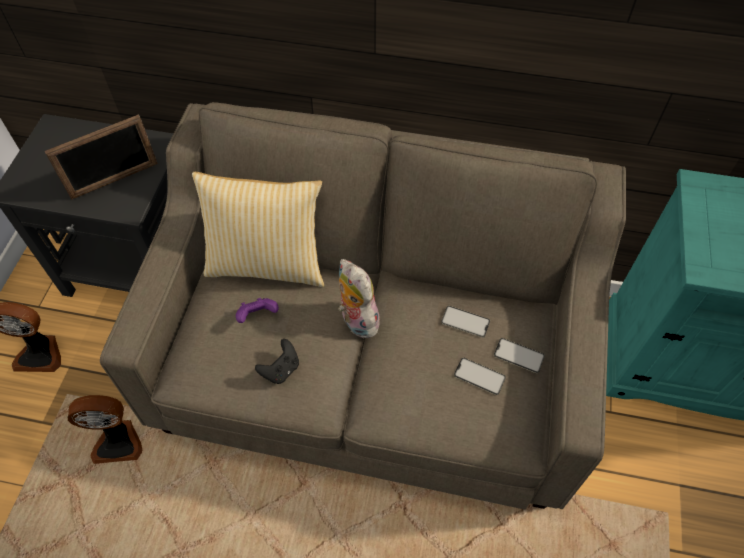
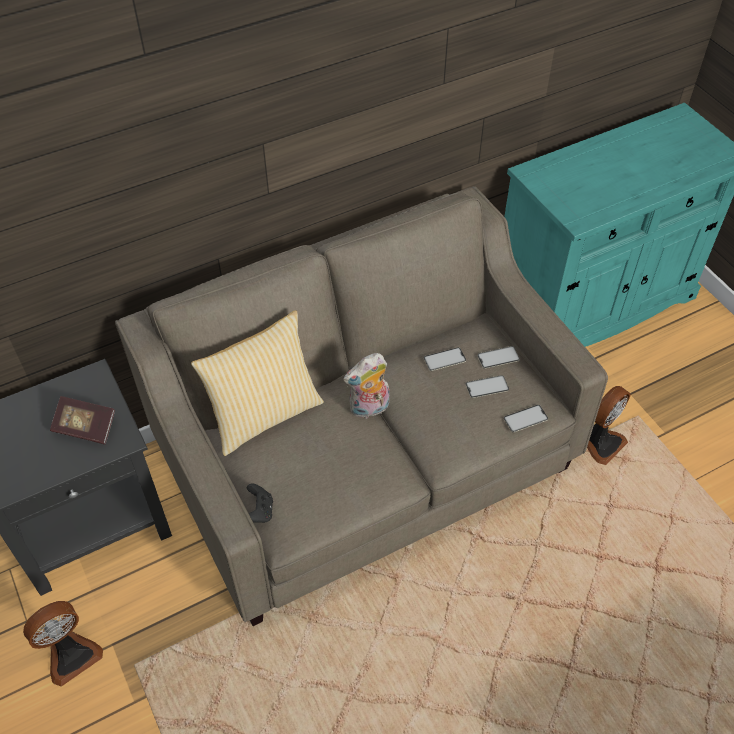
camera: 40 degrees left, 5 degrees down
(115, 180) = (85, 427): picture frame -> book
(118, 441) = (219, 663): fan -> fan (601, 443)
(258, 316) = (298, 453): purple game controller -> none
(281, 369) = (353, 475): black game controller -> black game controller (260, 511)
(356, 320) = (369, 409): plush toy -> plush toy turned 45 degrees counterclockwise
(488, 435) = (525, 419): none -> phone

